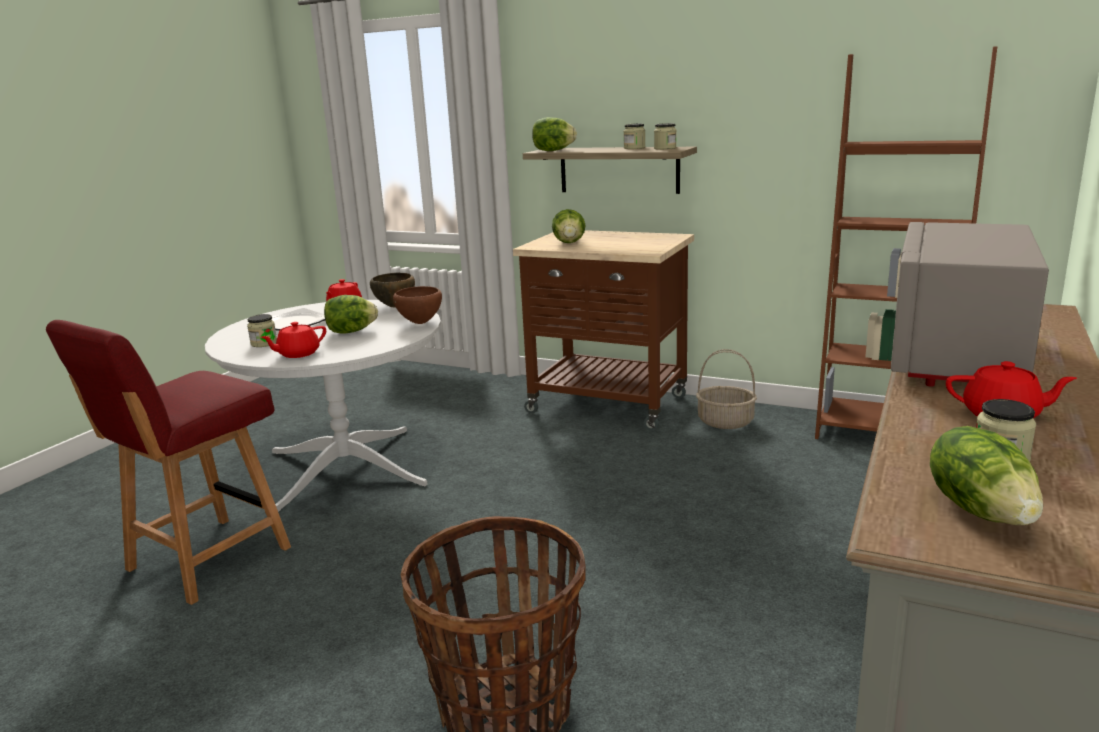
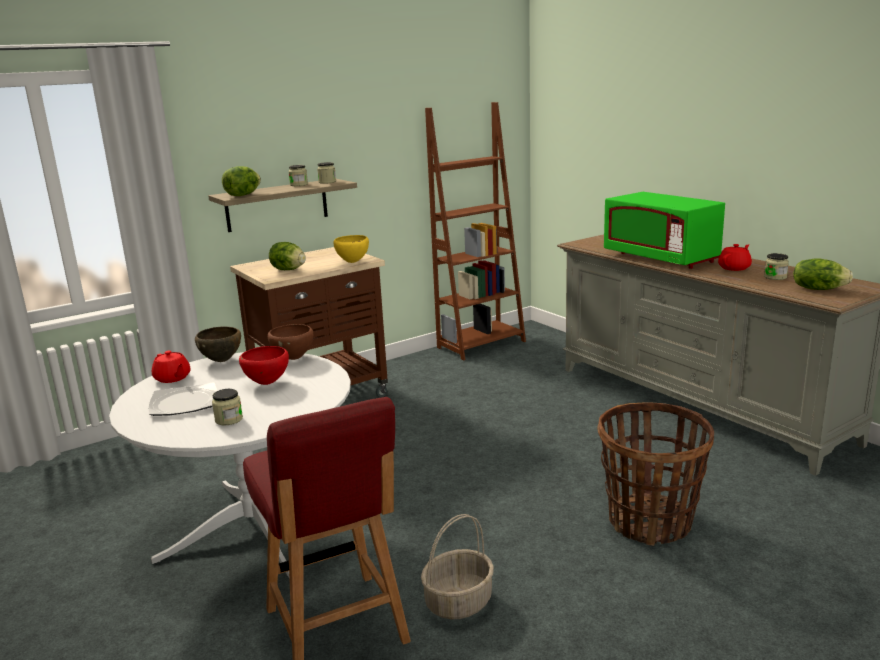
camera: 60 degrees left, 0 degrees up
(298, 354) = (293, 408): red teapot -> none
(351, 332) = (266, 383): lettuce -> red bowl
(631, 250) = (353, 262): none -> yellow bowl
(726, 422) = (406, 373): basket -> basket (459, 601)
(955, 357) = (660, 258): grey microwave -> green microwave

